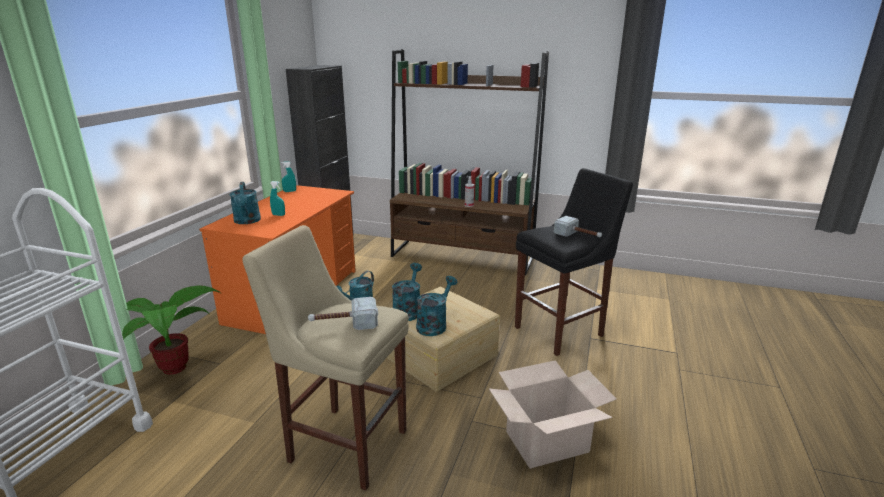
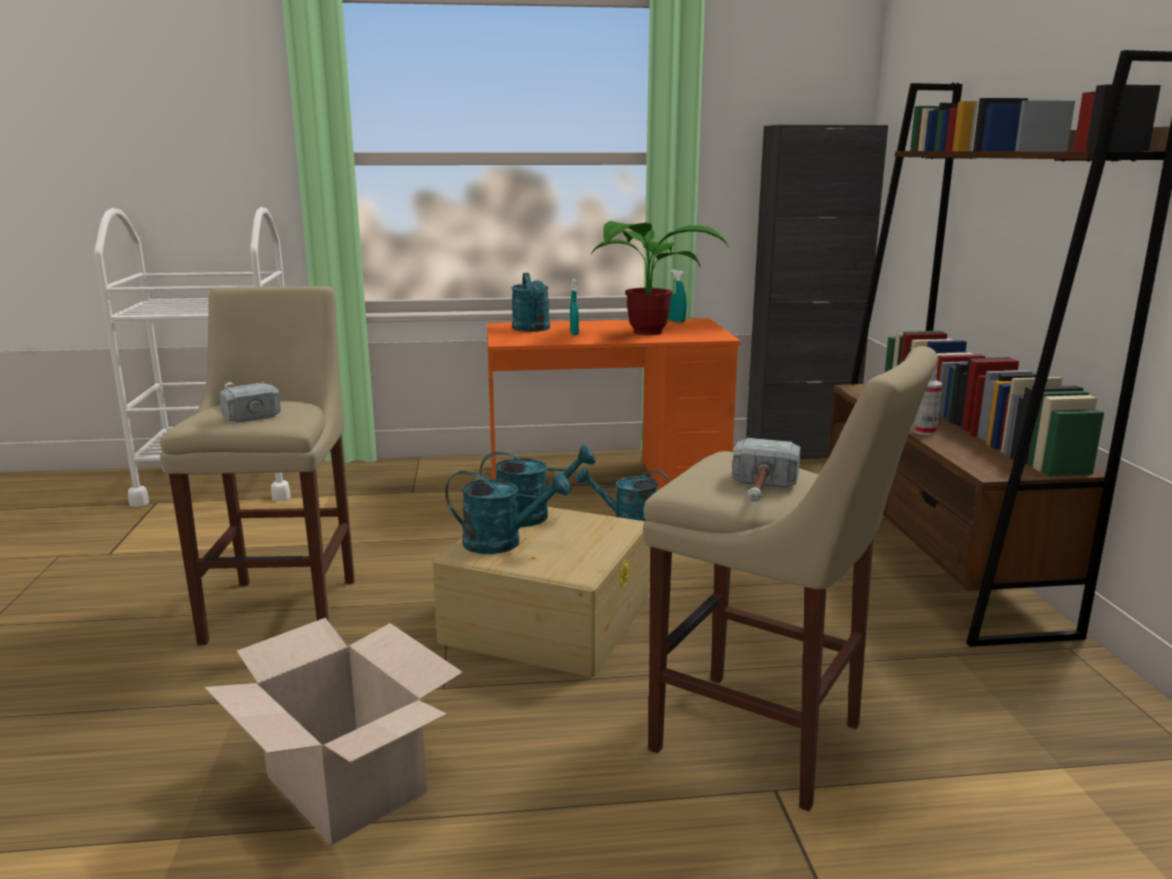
camera: 65 degrees right, 5 degrees down
(176, 370) = (385, 478): potted plant -> potted plant (646, 333)
(247, 221) = (532, 329): turquoise watering can -> turquoise watering can turned 60 degrees counterclockwise
(562, 330) = (767, 741): black stool -> beige stool

